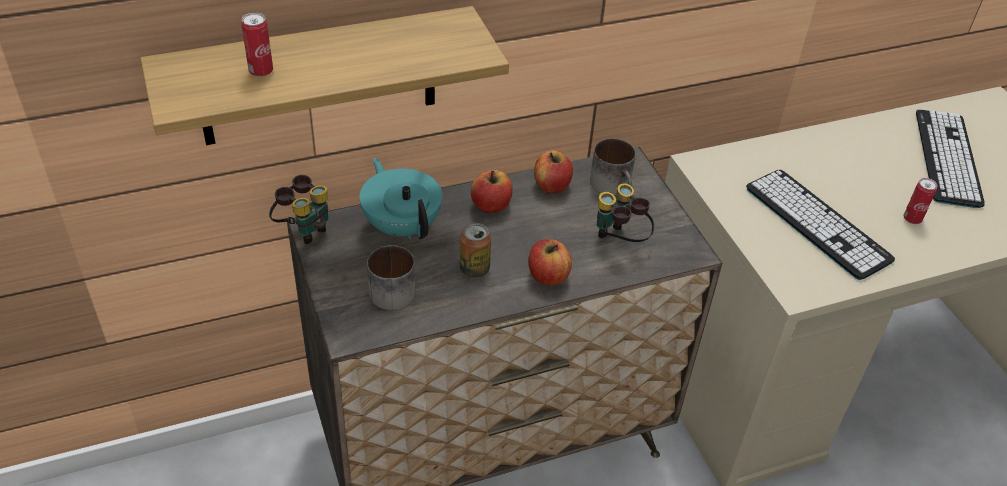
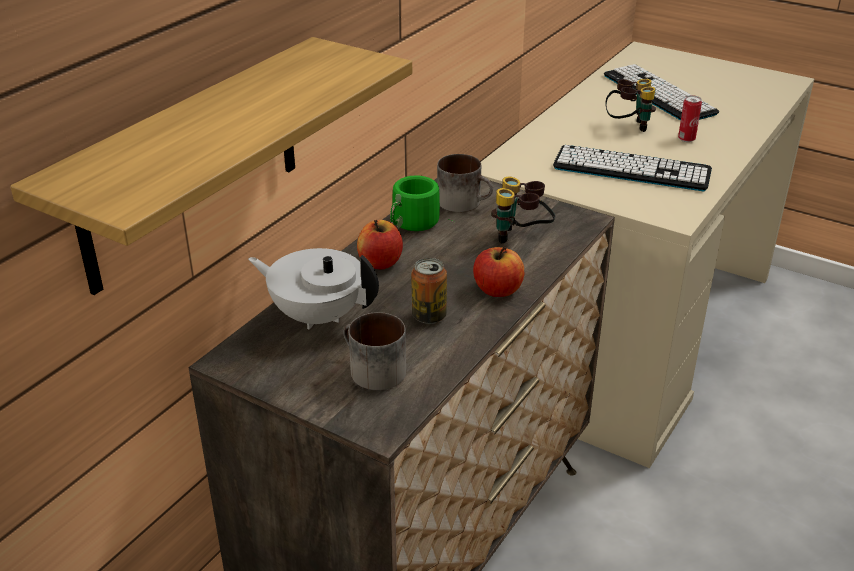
camera: 35 degrees left, 10 degrees down
(261, 71) = (180, 146): can -> none
(303, 229) = (219, 366): binoculars -> binoculars (628, 127)
(402, 225) = (317, 315): turquoise teapot -> white teapot
(552, 185) = (414, 225): apple -> green mug

